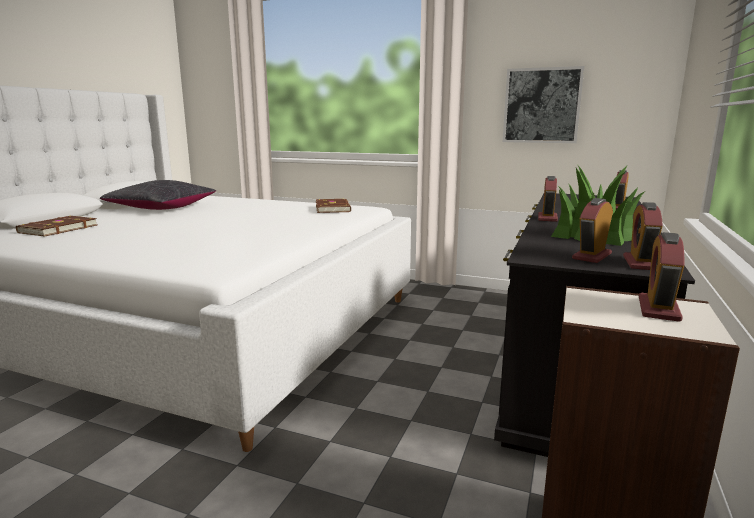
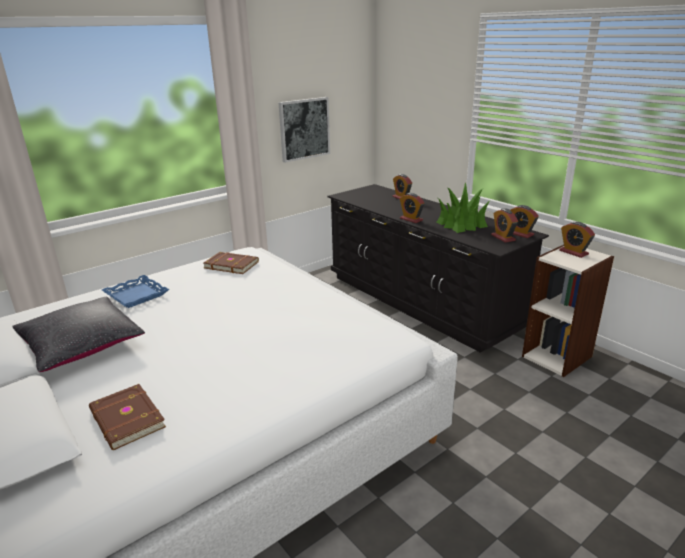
camera: 60 degrees left, 10 degrees up
(248, 203) = (137, 295): none -> blue tray

